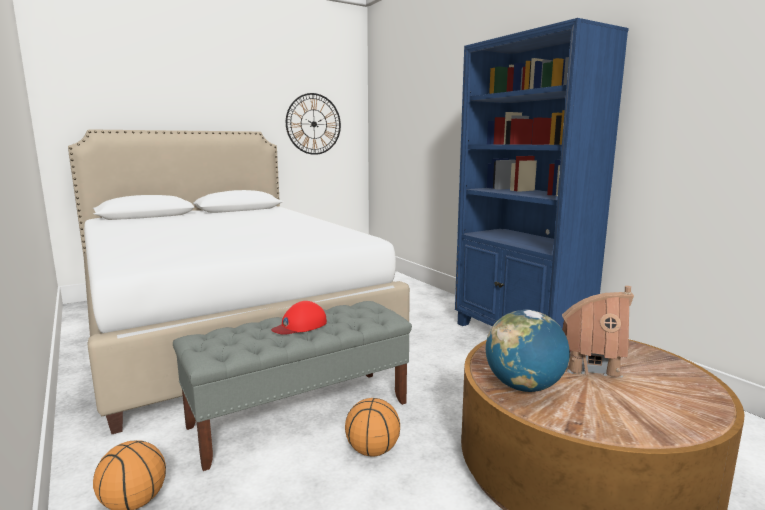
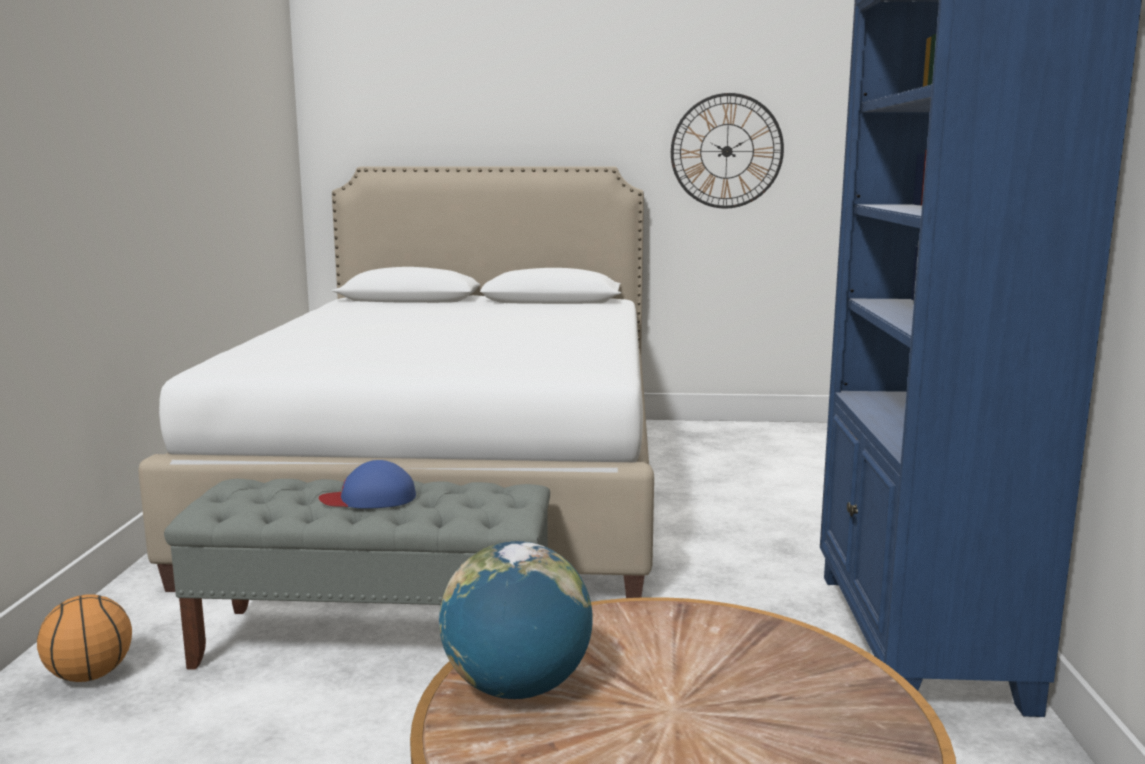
camera: 35 degrees right, 0 degrees up
(300, 325) = (370, 498): red cap -> blue cap
(373, 450) = (391, 727): basketball -> none
(591, 364) = (711, 698): toy house -> none

